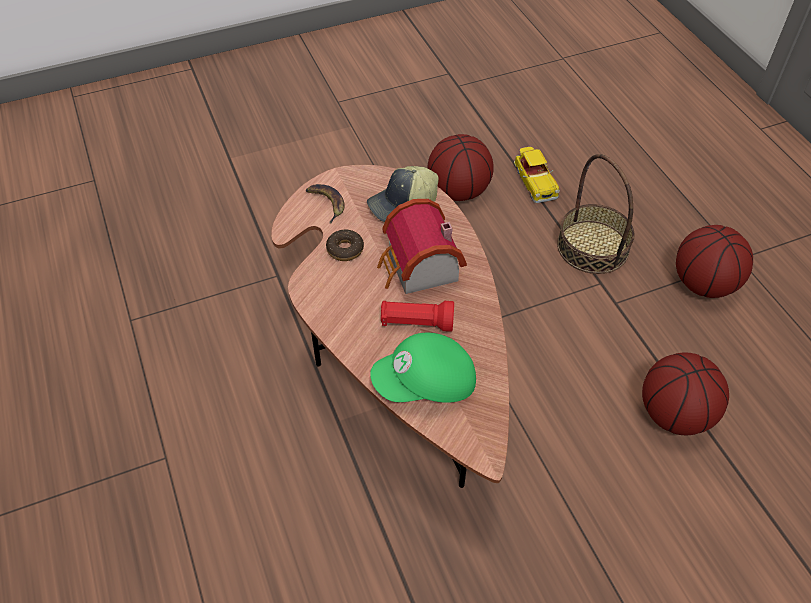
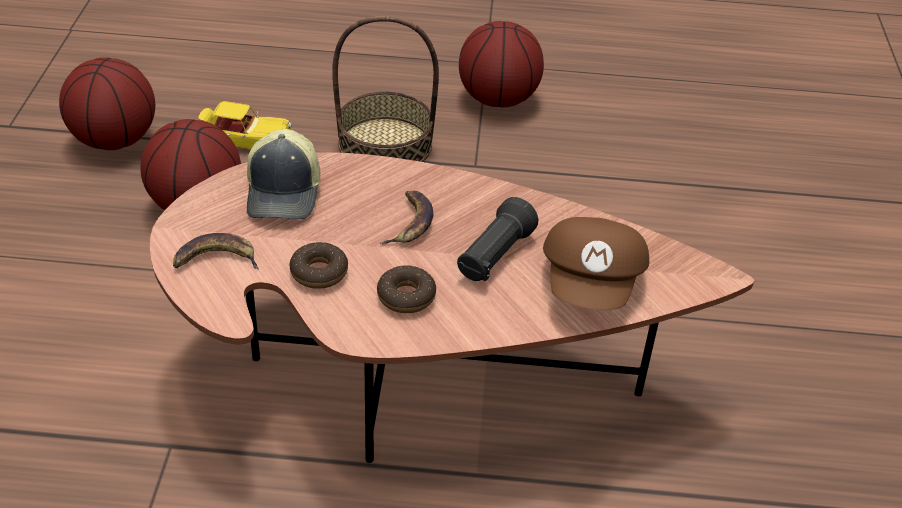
camera: 65 degrees left, 10 degrees down
(351, 296) = (406, 296): none -> donut
(416, 323) = (494, 256): red flashlight -> black flashlight
(419, 270) = (410, 222): toy house -> banana
(426, 384) = (592, 284): green cap -> brown cap
(675, 414) = (642, 194): basketball -> basketball (115, 140)

